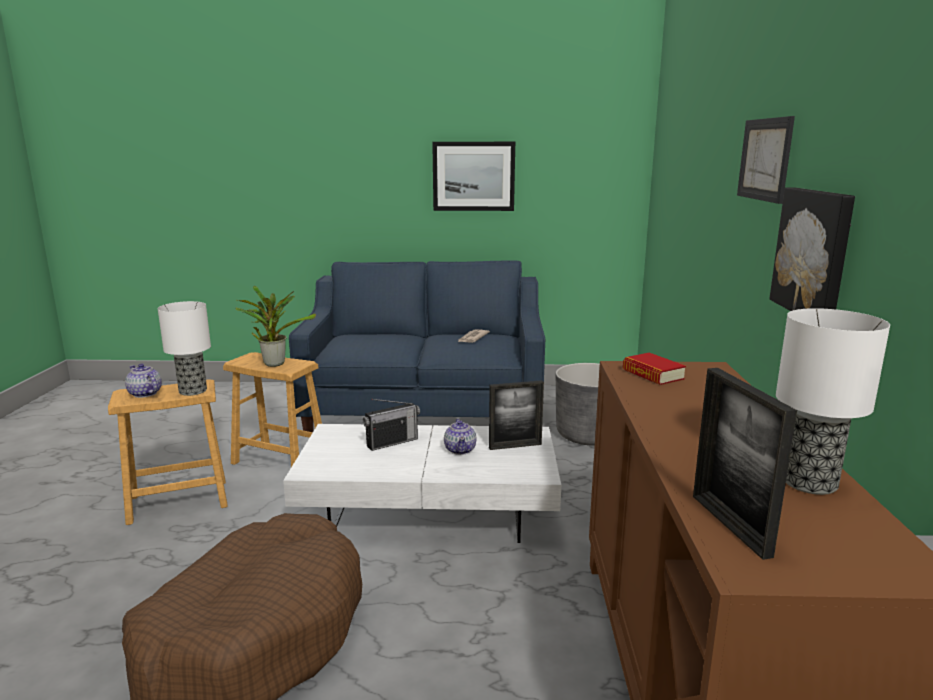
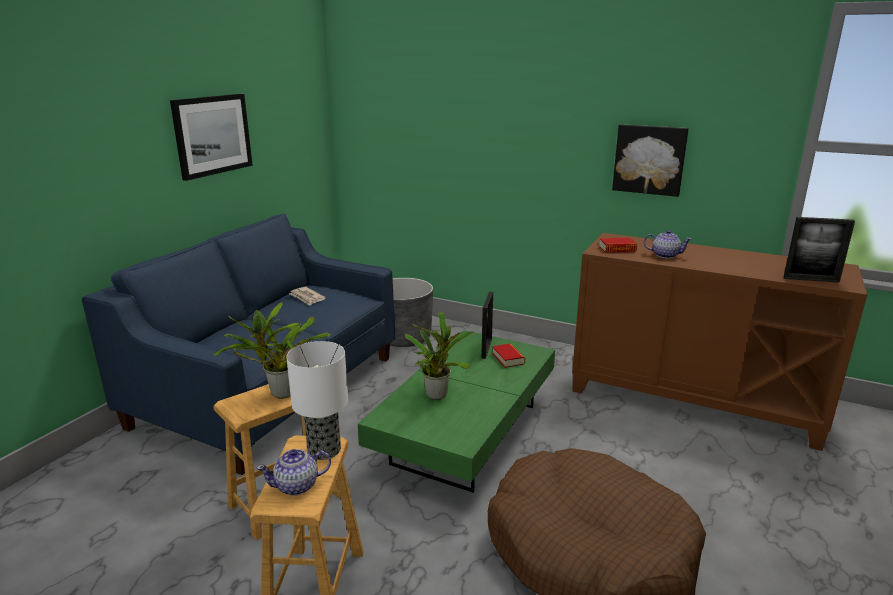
camera: 65 degrees left, 5 degrees up
(392, 442) = (437, 394): radio -> potted plant
(429, 512) = (465, 433): white coffee table -> green coffee table
(460, 449) = (476, 369): teapot -> teapot (665, 255)
(502, 461) = (508, 359): none -> book
(765, 159) = (573, 107): picture -> none
(807, 482) = (768, 259): table lamp -> none

